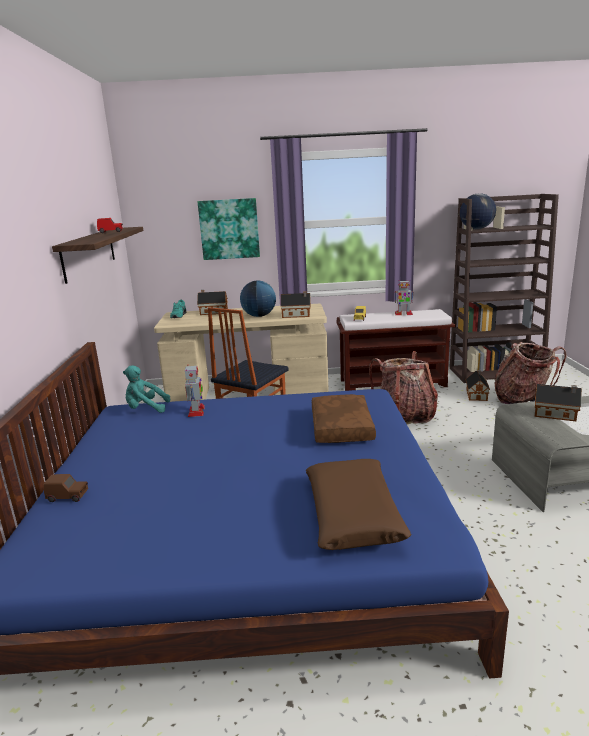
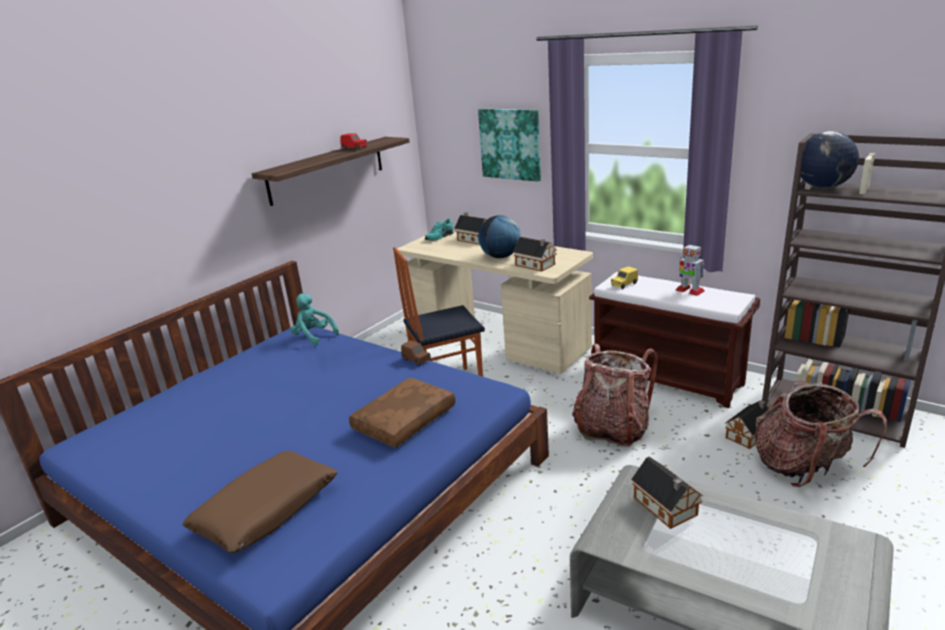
camera: 40 degrees right, 5 degrees up
(68, 496) = (166, 400): brown toy car -> brown toy car (416, 360)
(196, 411) = (338, 354): toy robot -> none

